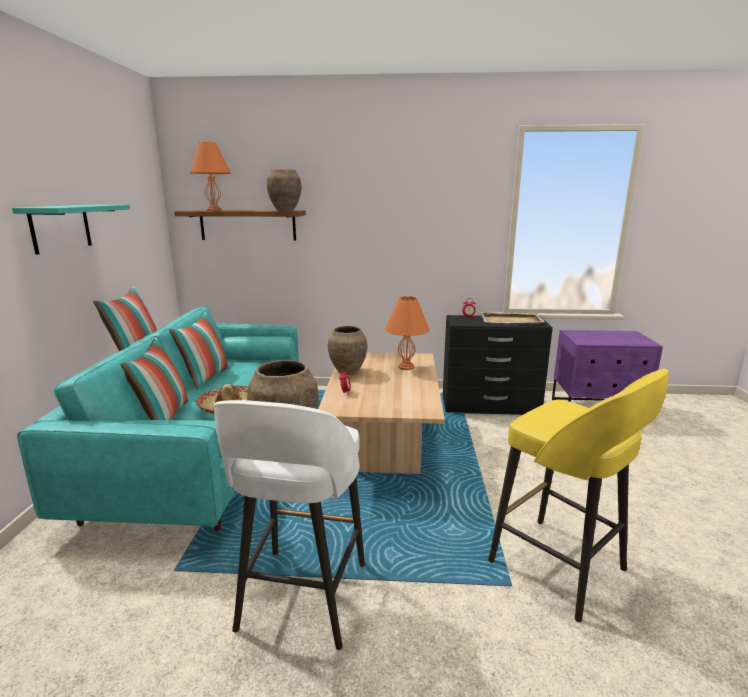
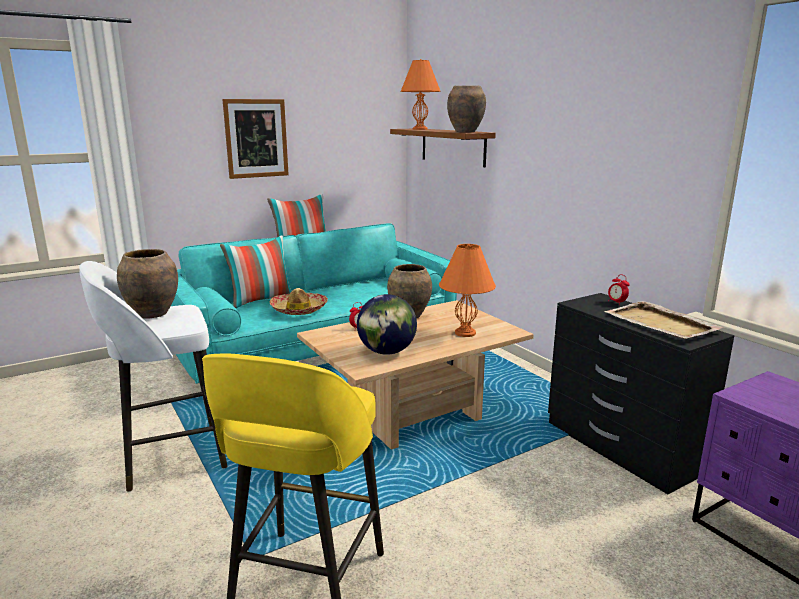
camera: 55 degrees right, 0 degrees up
(61, 228) = (256, 138): turquoise shelf -> picture
(205, 378) = (341, 287): pillow -> none
(406, 396) = (386, 352): none -> globe

